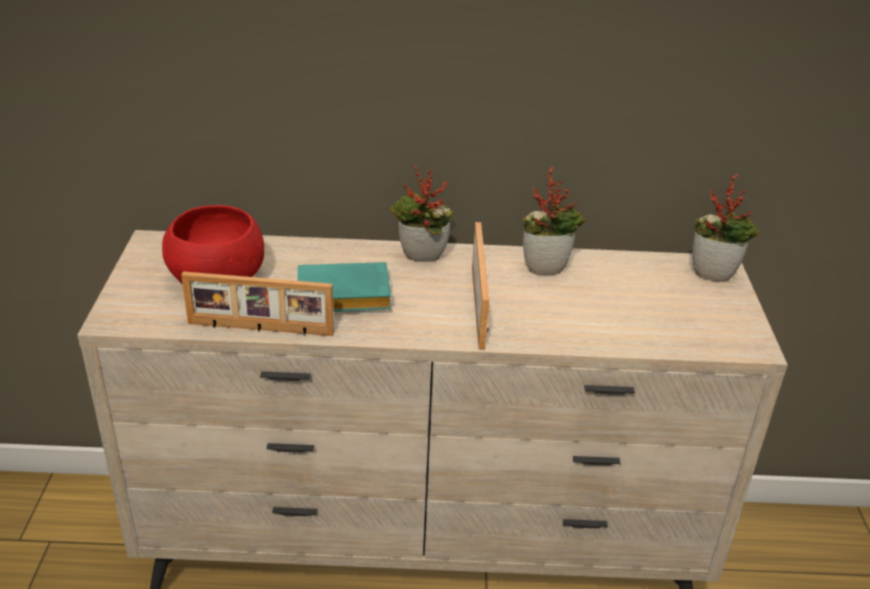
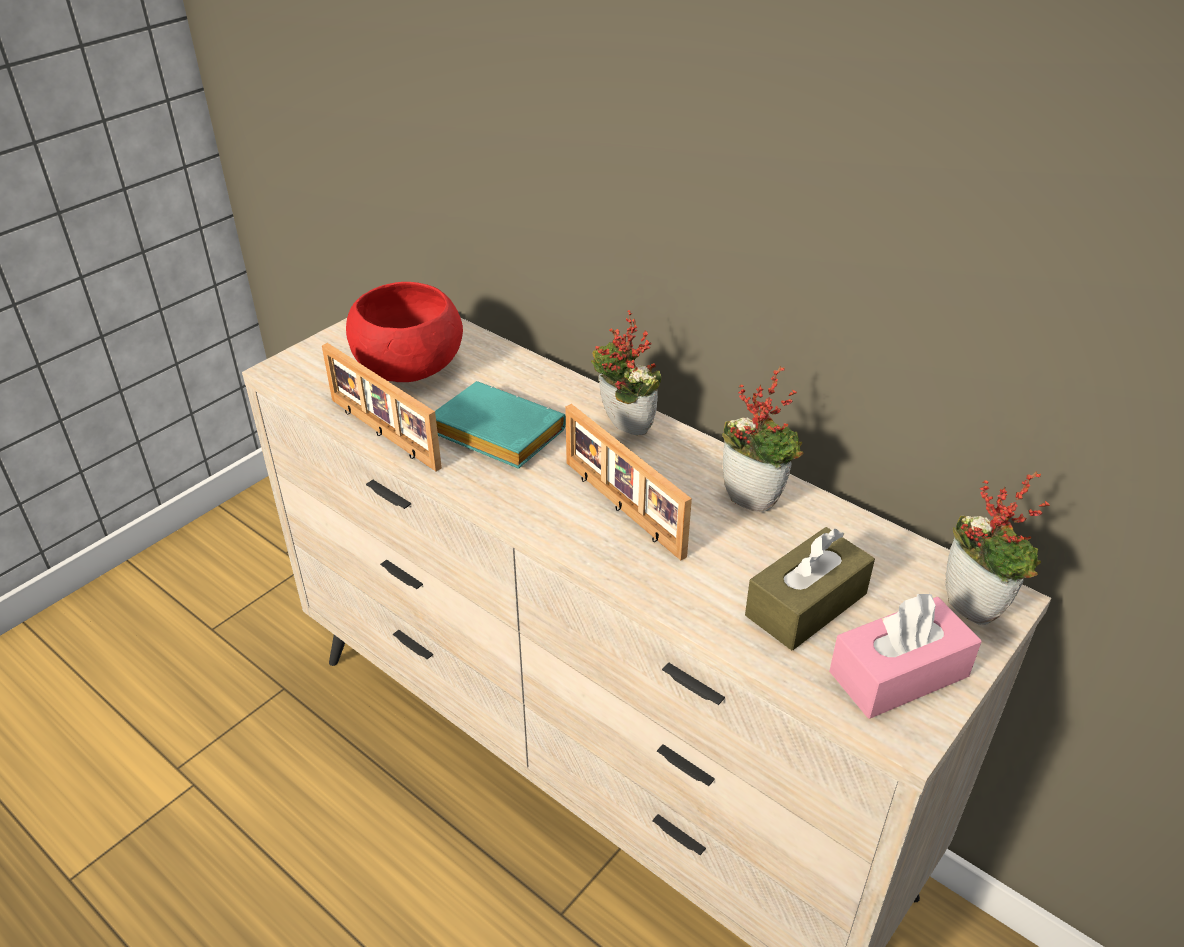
camera: 40 degrees right, 5 degrees up
(480, 306) = (621, 509): picture frame -> picture frame turned 105 degrees clockwise
(639, 310) = (806, 604): none -> brown tissue box
(720, 322) = (898, 674): none -> pink tissue box

